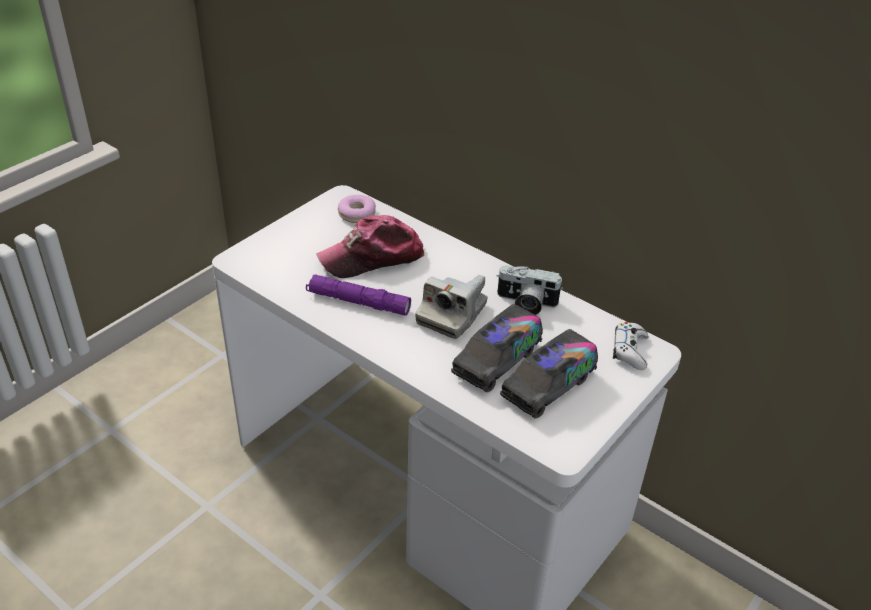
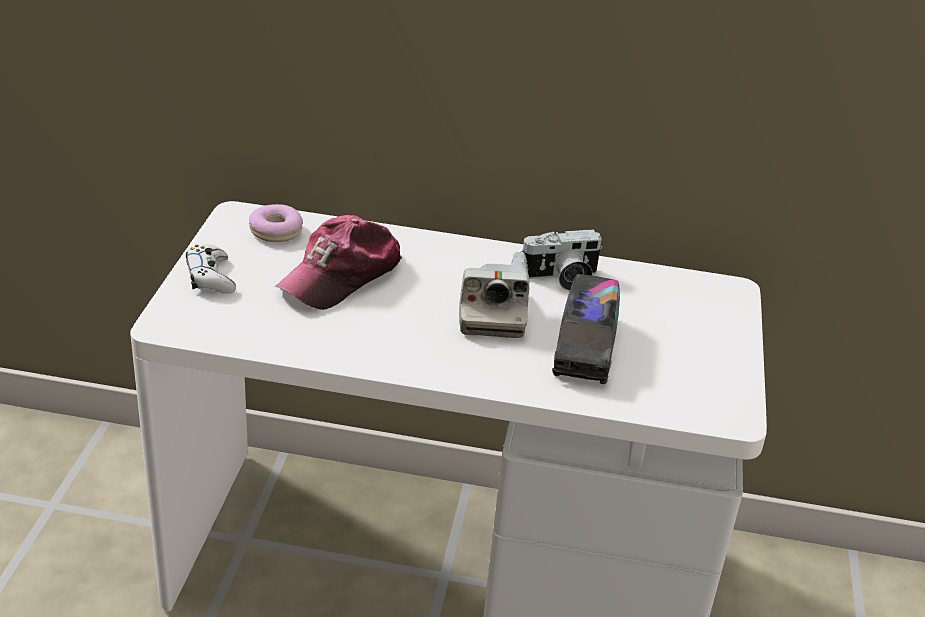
camera: 30 degrees left, 5 degrees down
(358, 302) = (370, 331): purple flashlight -> none
(548, 386) = (661, 357): toy truck -> none
(629, 351) = (707, 296): white game controller -> white game controller (210, 277)

